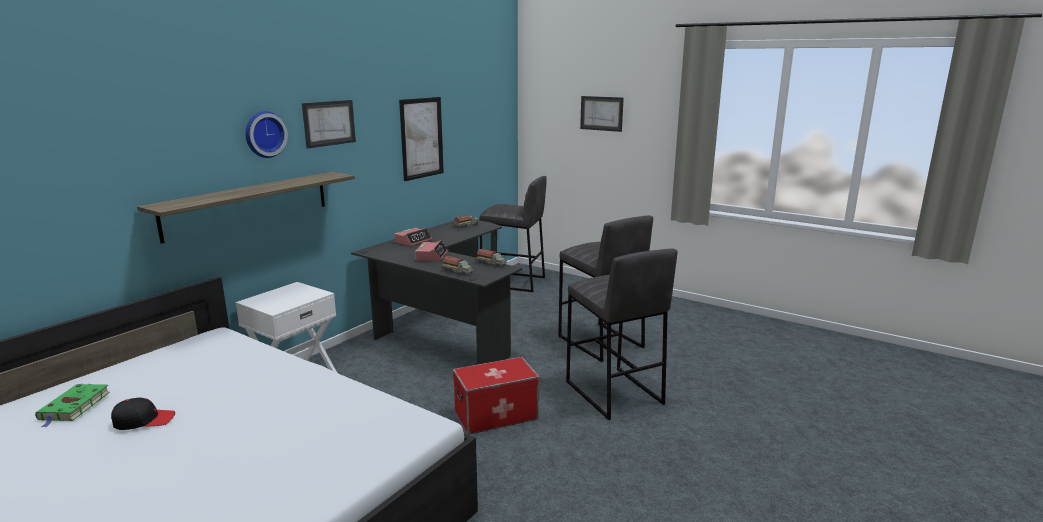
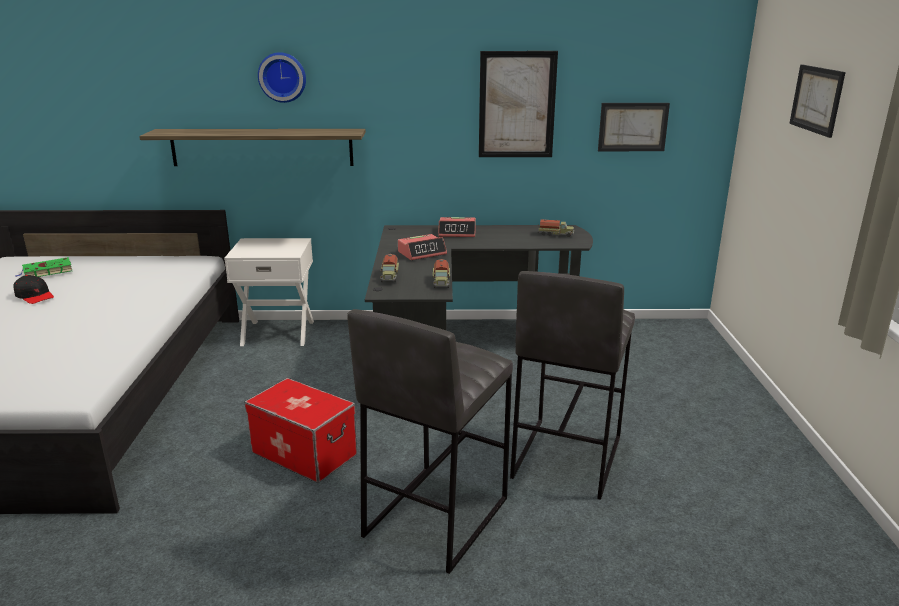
camera: 55 degrees right, 5 degrees up
(329, 123) = (367, 72): picture -> picture (633, 127)
(513, 282) = (644, 338): grey stool -> none

